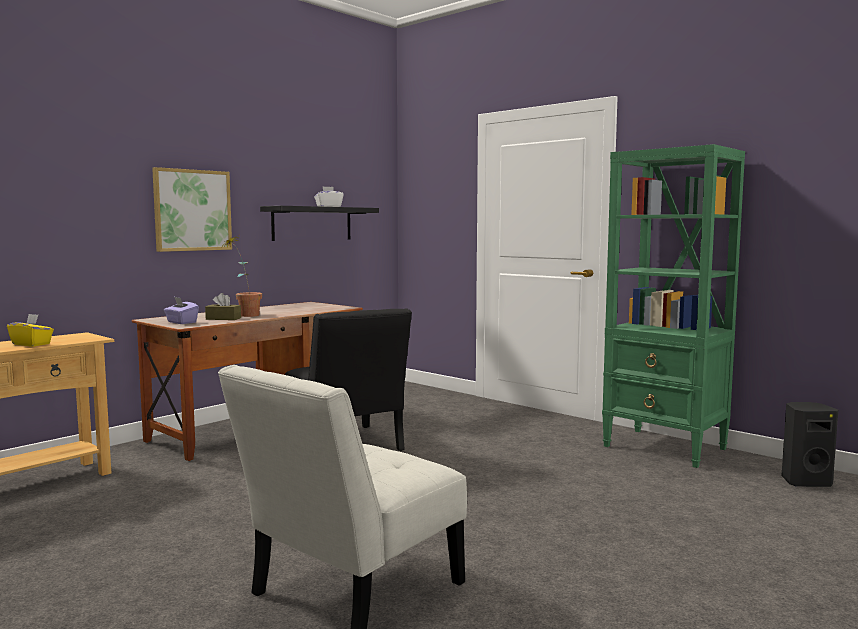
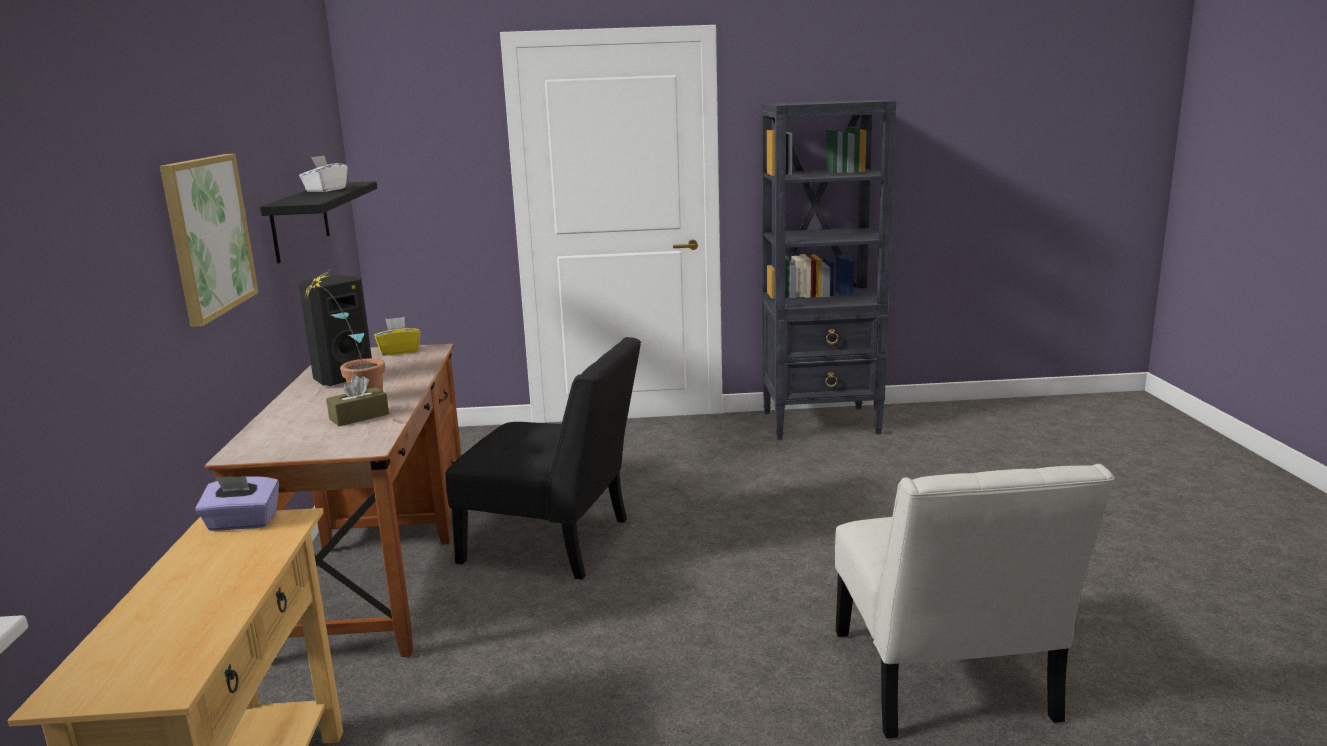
camera: 45 degrees left, 10 degrees up
(31, 344) = (234, 571): yellow tissue box -> yellow tissue box (399, 351)
(181, 322) = (329, 443): purple tissue box -> purple tissue box (242, 523)
(665, 448) = (822, 423): green bookcase -> black bookcase
(804, 482) = (959, 418): black speaker -> black speaker (342, 378)

